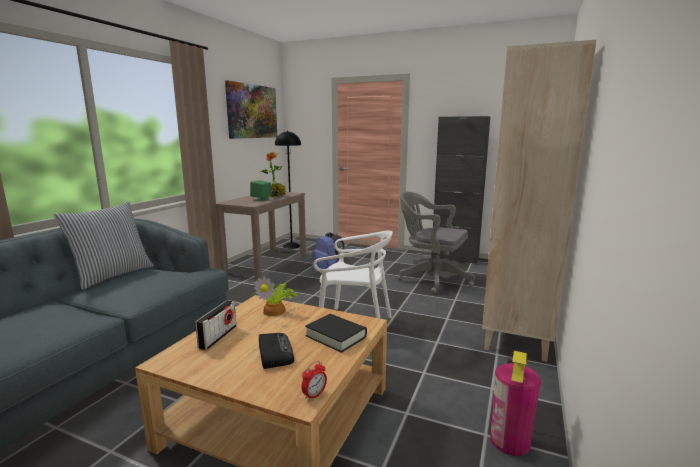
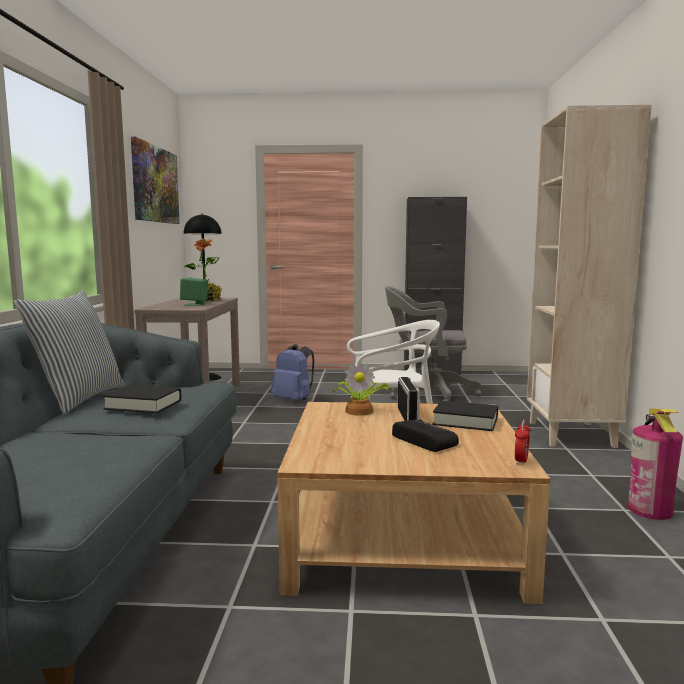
camera: 20 degrees left, 5 degrees down
(128, 289) = (143, 405): none -> black book
(218, 337) = (332, 437): radio -> radio (408, 416)

